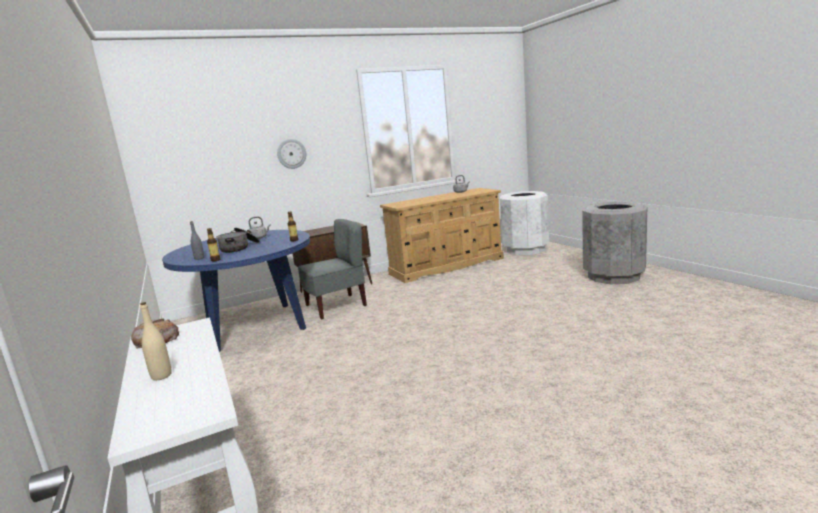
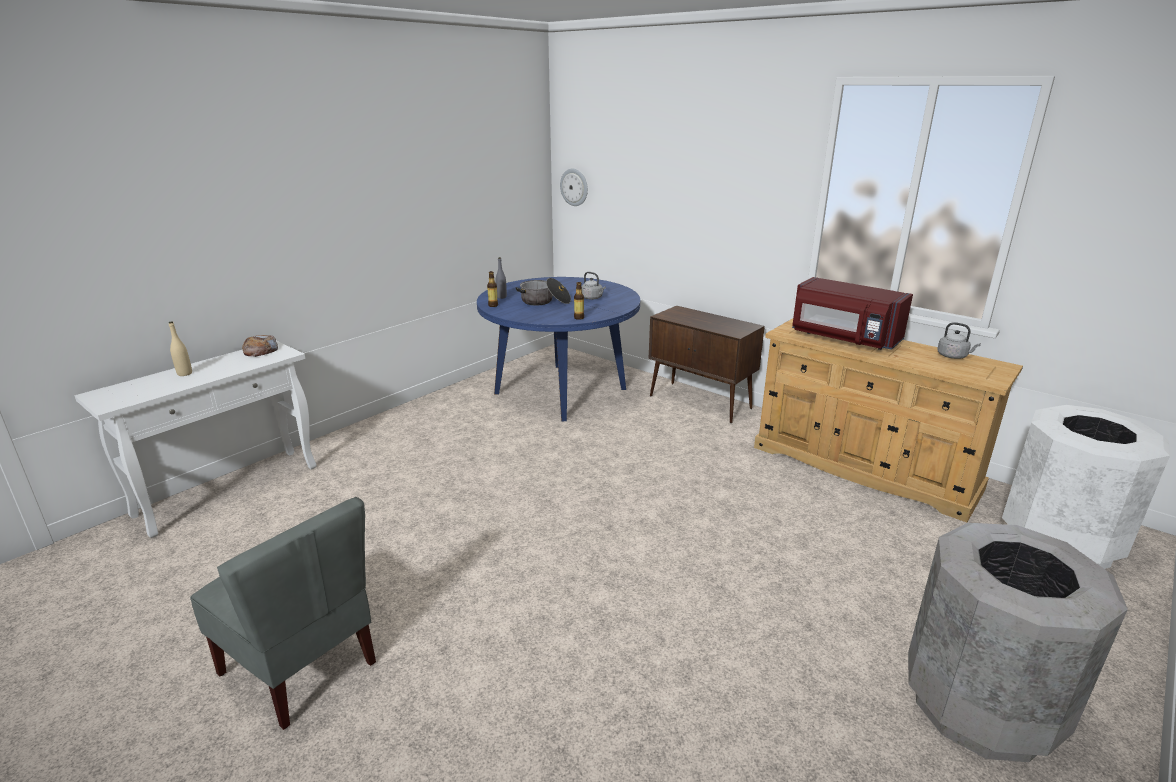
camera: 65 degrees right, 10 degrees up
(291, 153) = (706, 200): wall clock -> wall clock (574, 187)
(336, 306) = (638, 420): grey chair -> grey chair (301, 667)
(421, 200) = (843, 338): none -> red microwave

